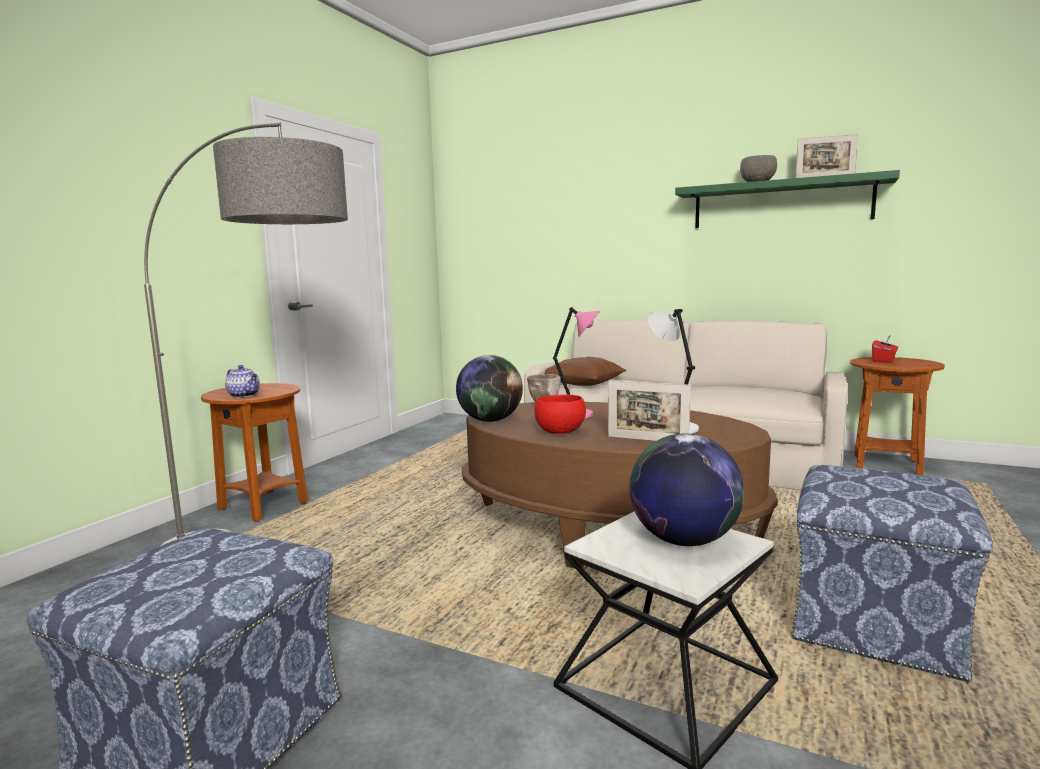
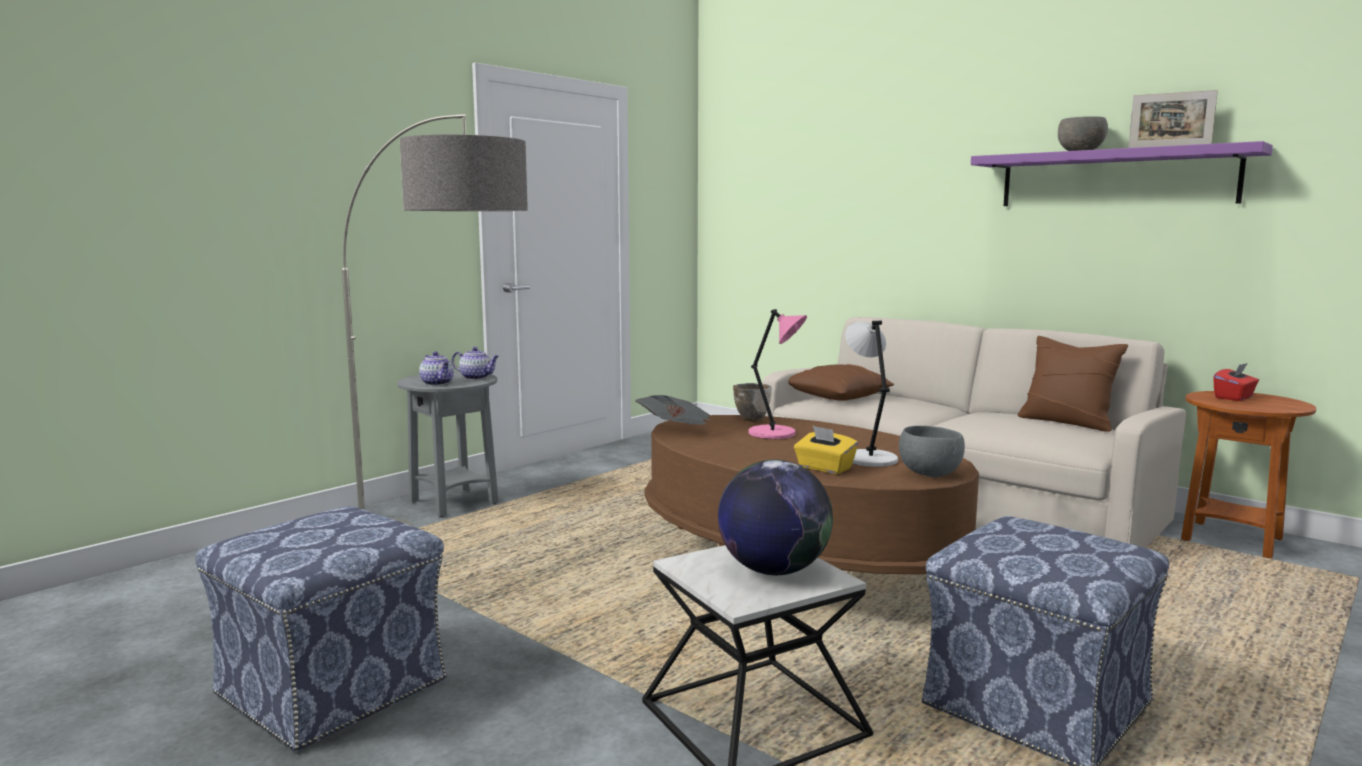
camera: 15 degrees right, 0 degrees up
(264, 506) = (454, 502): brown side table -> grey side table
(279, 387) = (477, 377): none -> teapot
(490, 420) = (676, 431): globe -> newspaper
(560, 432) = (738, 451): red bowl -> none
(647, 440) = (824, 468): picture frame -> yellow tissue box
(735, 436) = (930, 474): none -> grey bowl
(765, 388) = (1067, 422): none -> brown pillow
(780, 203) = (1115, 178): green shelf -> purple shelf

